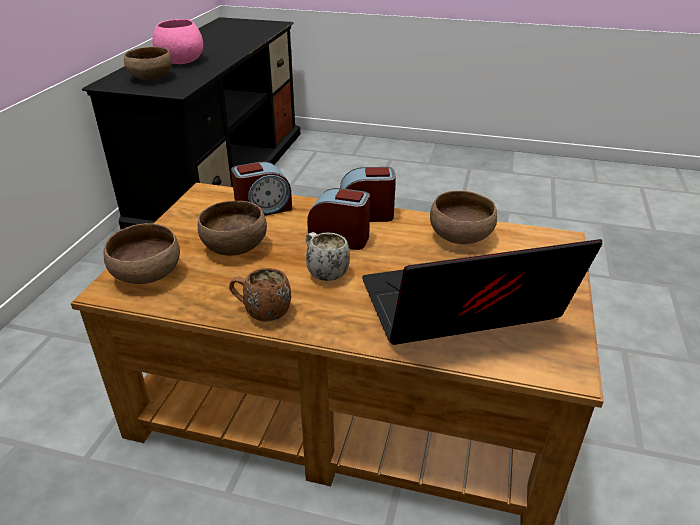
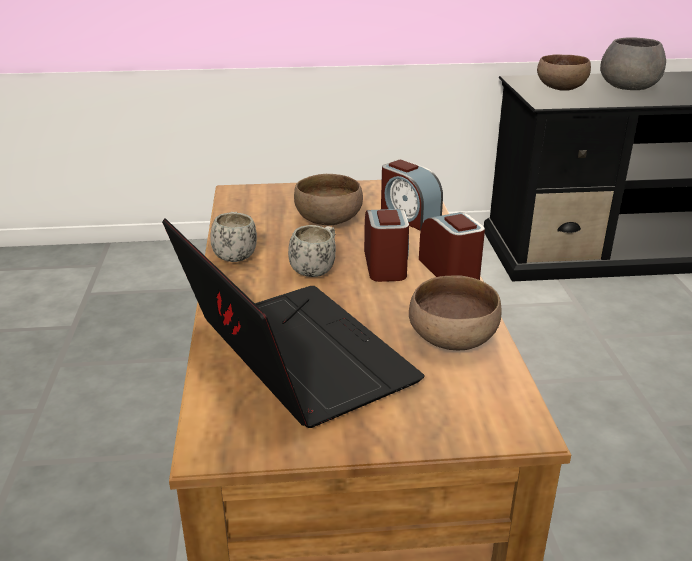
camera: 70 degrees right, 5 degrees down
(148, 275) = (262, 199): brown bowl -> none
(181, 60) = (629, 87): pink bowl -> grey bowl
(261, 313) = (235, 254): brown mug -> white mug

